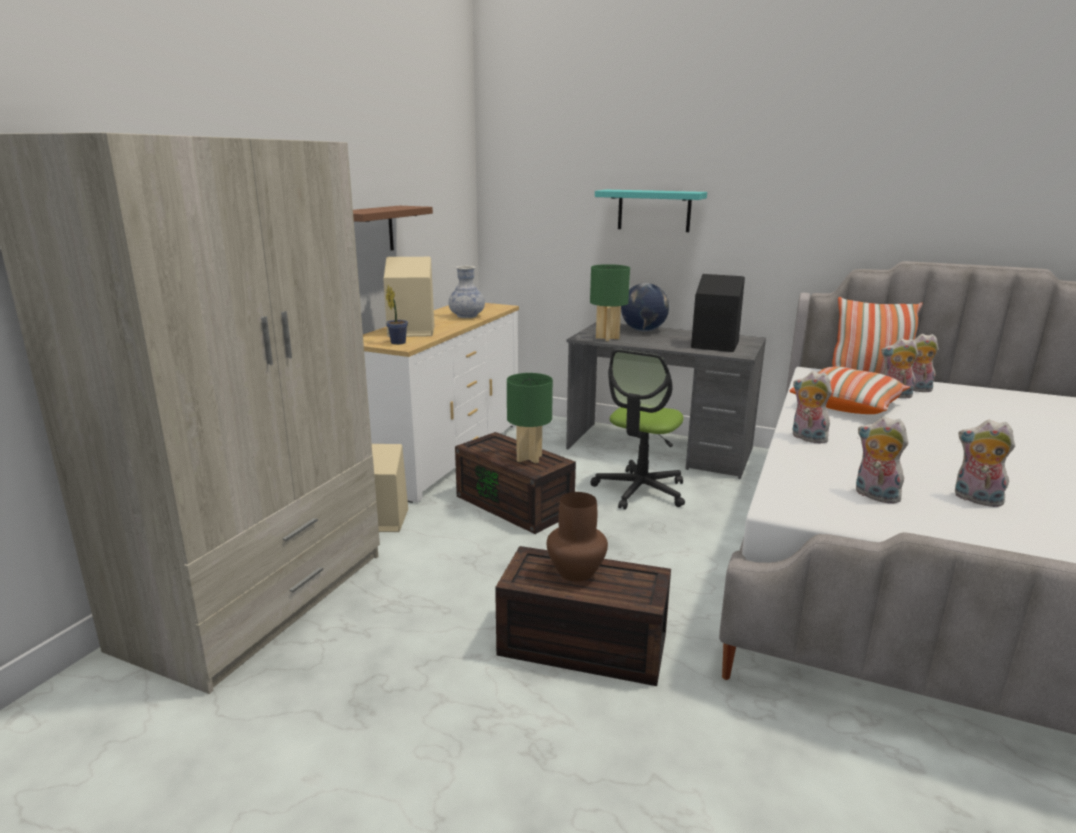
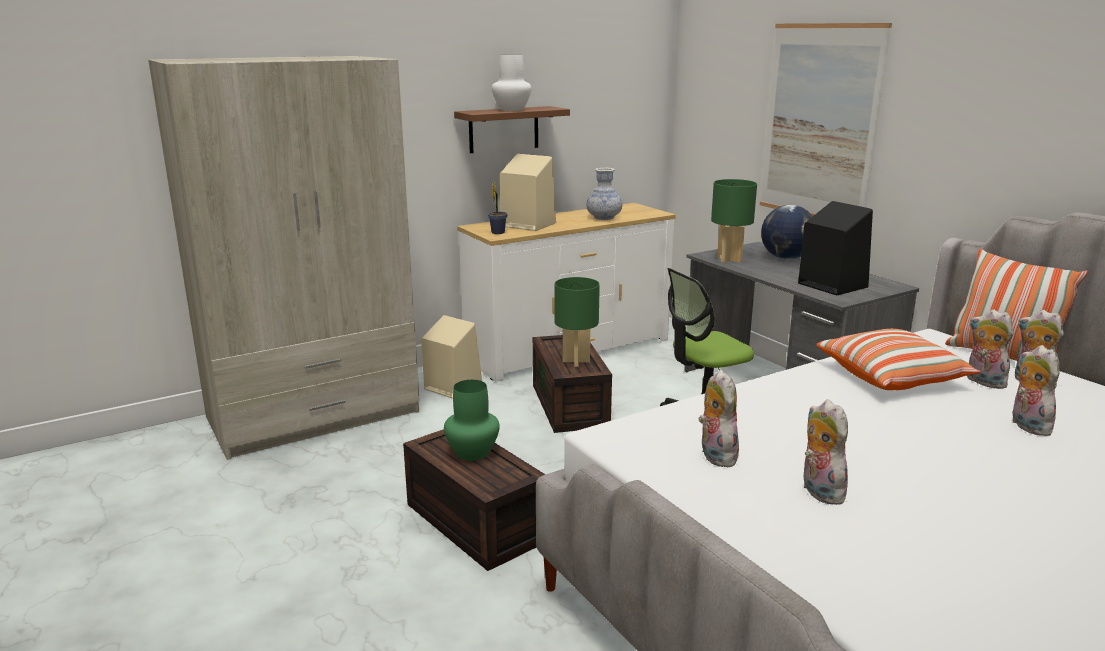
camera: 35 degrees right, 0 degrees up
(382, 208) = (512, 109): none -> white vase
(575, 572) = (471, 452): brown vase -> green vase
(654, 210) = (820, 123): turquoise shelf -> picture
(806, 438) = (765, 394): plush toy -> plush toy (1026, 426)

